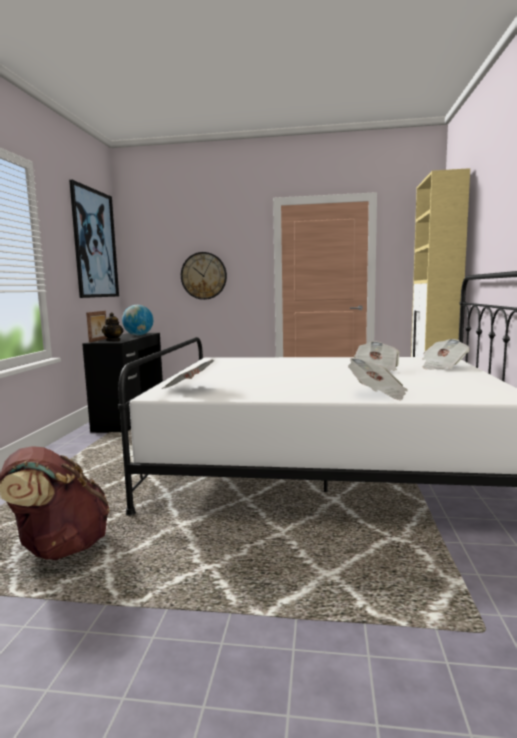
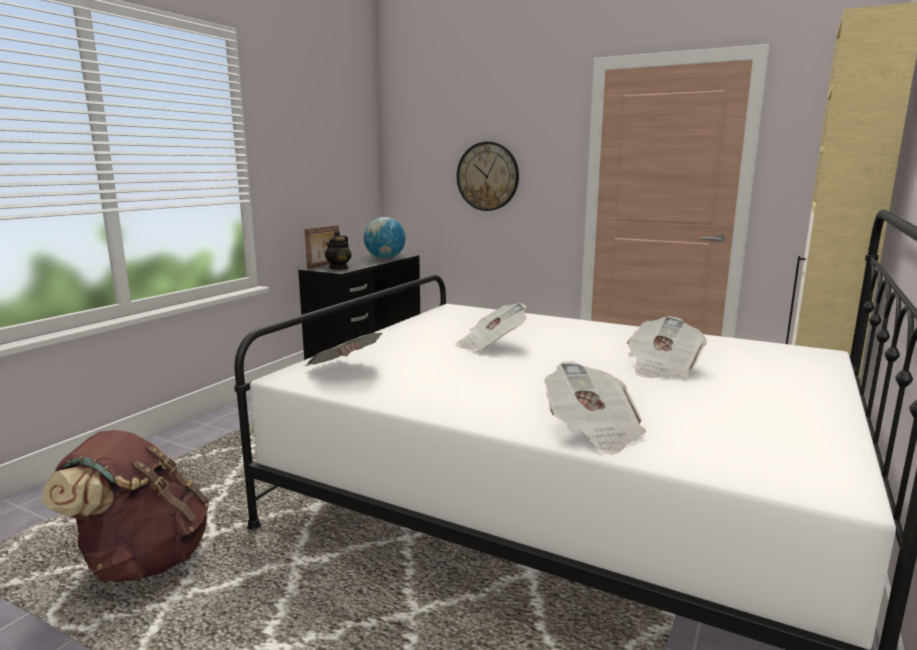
camera: 20 degrees right, 5 degrees up
(95, 244) = (340, 131): picture -> none
(442, 367) = (788, 376): newspaper -> newspaper (491, 345)

